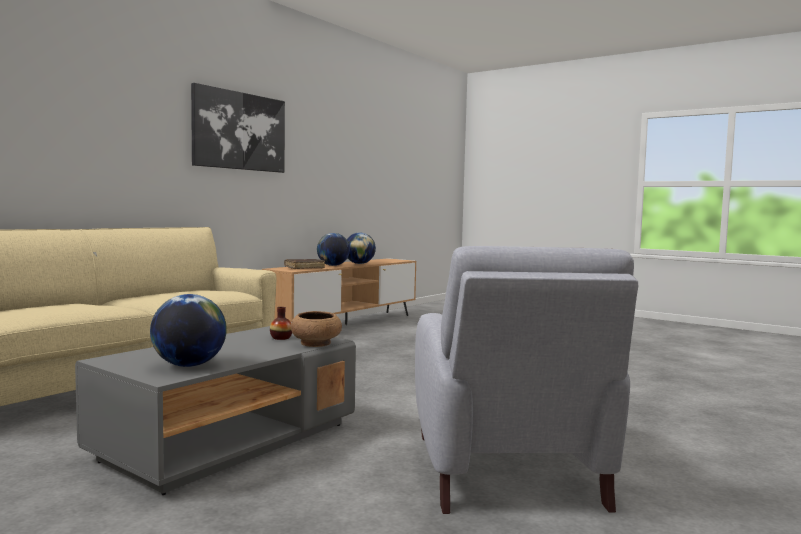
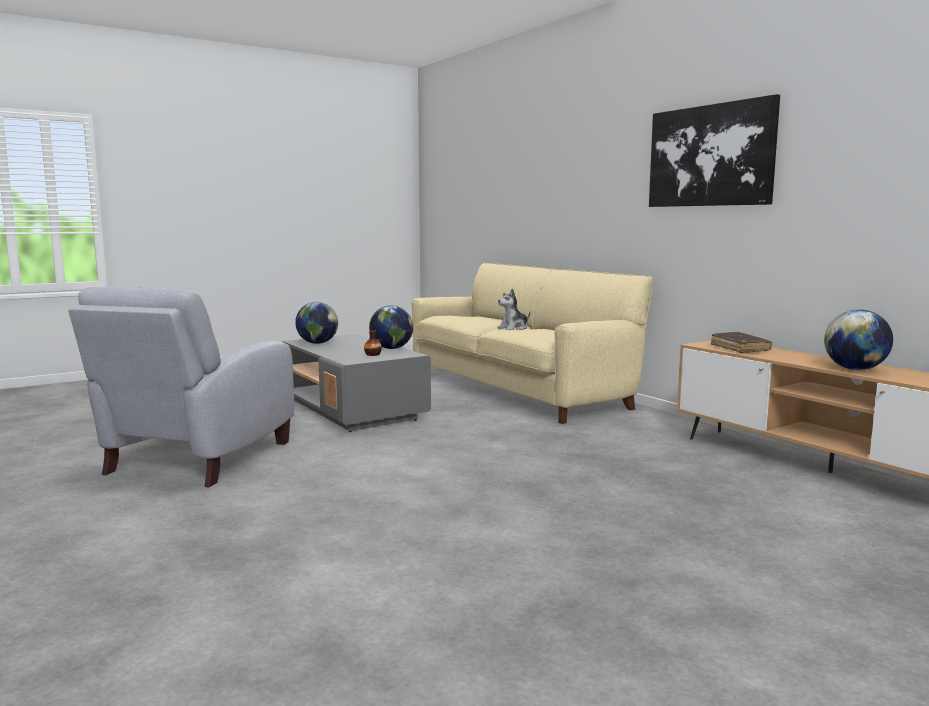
camera: 110 degrees right, 5 degrees up
(150, 299) = (514, 328): none -> plush toy
(316, 344) = (342, 358): brown bowl -> none
(333, 265) = (797, 358): globe -> globe (391, 348)
(507, 473) = (196, 459): grey armchair -> grey armchair turned 90 degrees counterclockwise

